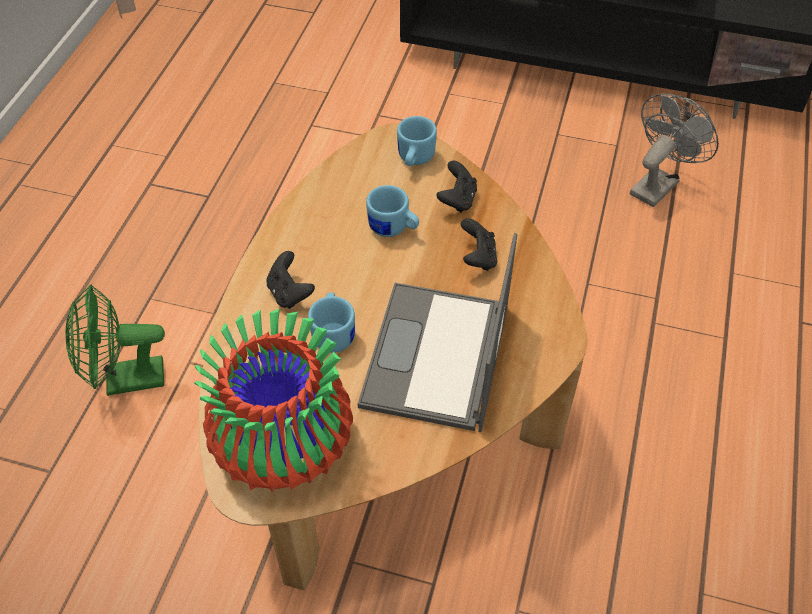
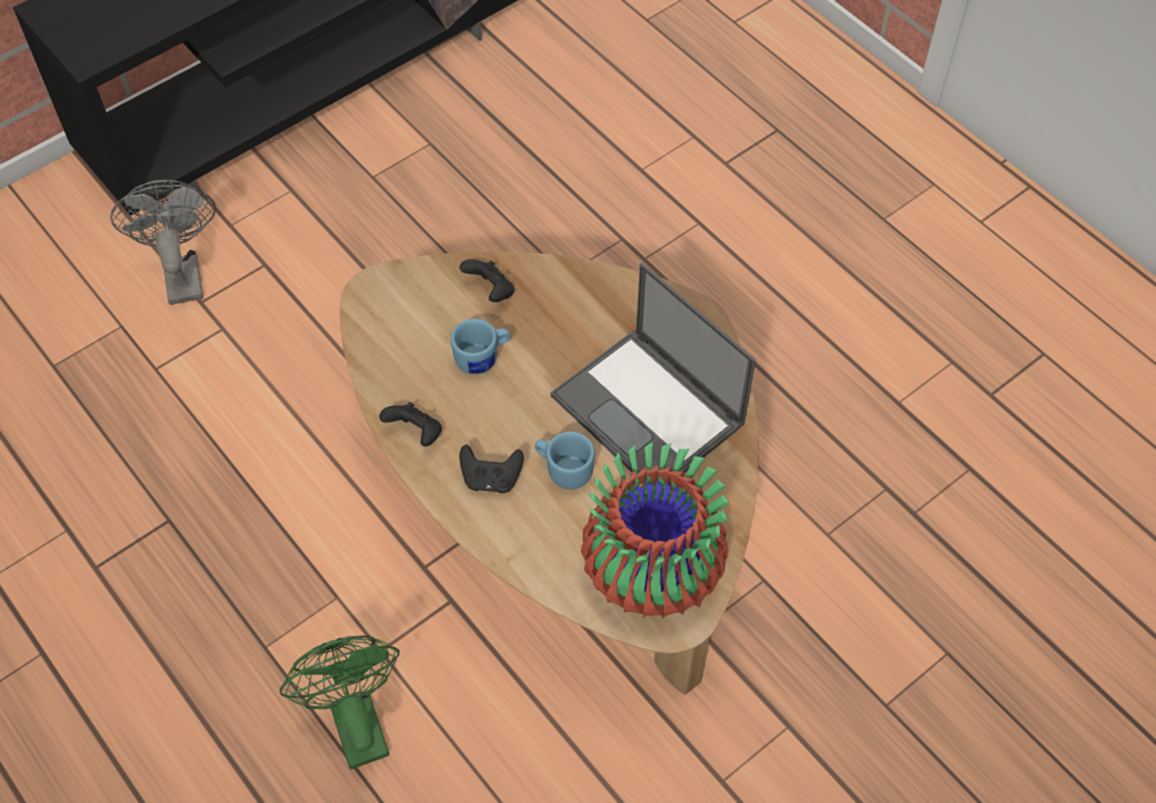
camera: 55 degrees left, 5 degrees up
(125, 381) = (355, 721): green fan -> green fan turned 135 degrees clockwise
(414, 160) = (412, 293): blue mug -> none
(478, 258) = (569, 317): black game controller -> black game controller (416, 433)
(657, 183) = (502, 148): grey fan -> grey fan (181, 273)

